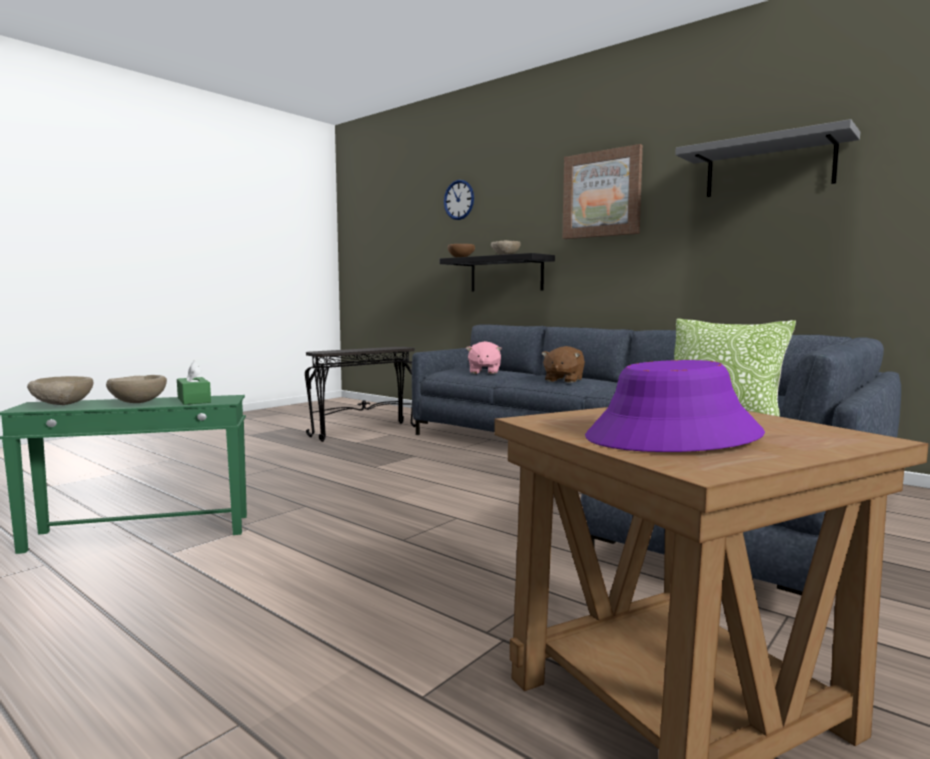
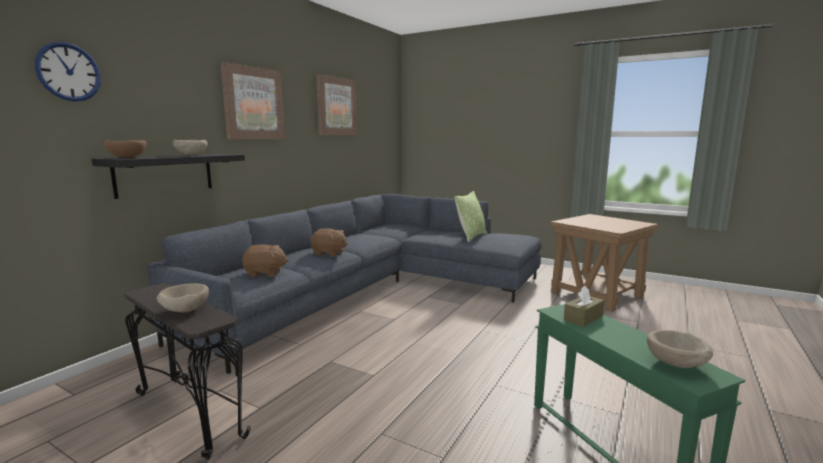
camera: 100 degrees left, 5 degrees up
(139, 402) = (619, 335): beige bowl -> beige bowl (184, 310)
(194, 400) = (583, 318): green tissue box -> brown tissue box
(484, 372) = (265, 273): pink plush toy -> brown plush toy
(673, 437) = (617, 223): purple hat -> none
(769, 167) = (336, 106): grey shelf -> picture

